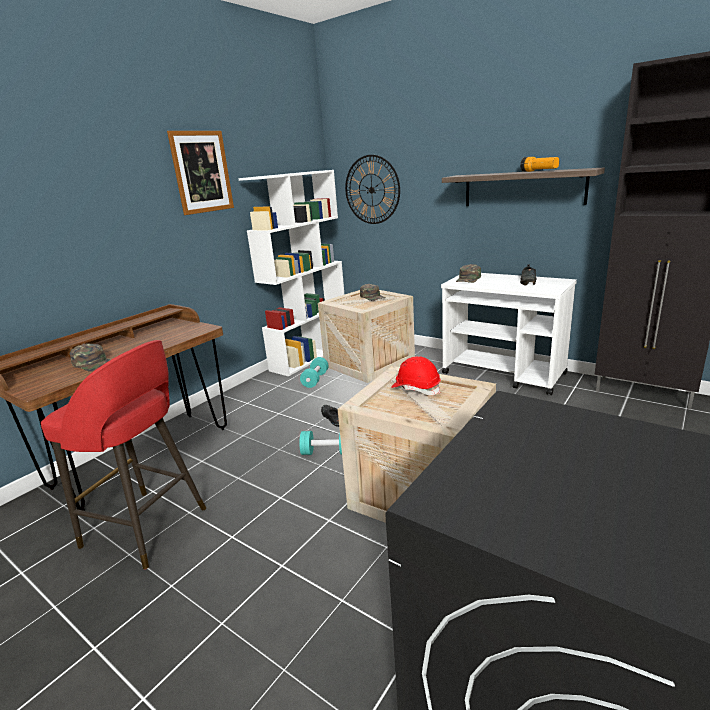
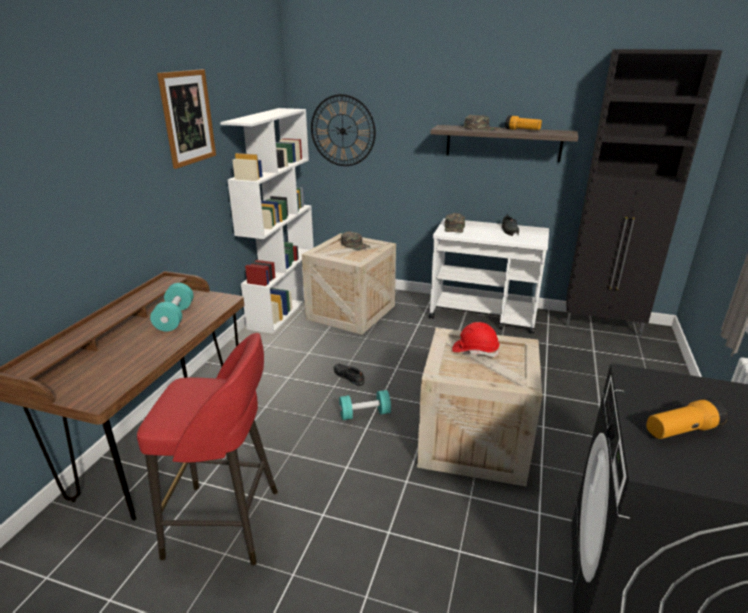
camera: 20 degrees left, 5 degrees up
(94, 363) = (133, 356): green cap -> green cap (481, 128)
(315, 379) = (305, 335): turquoise dumbbell -> turquoise dumbbell (175, 318)
(515, 466) = (681, 431): none -> flashlight

